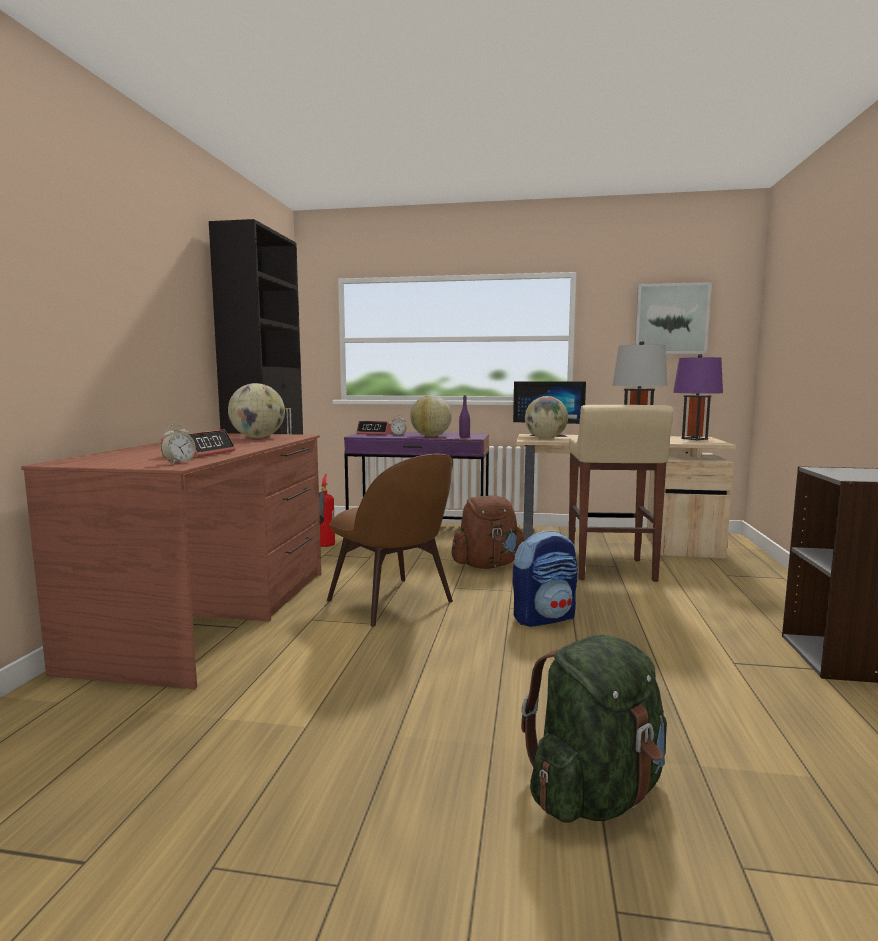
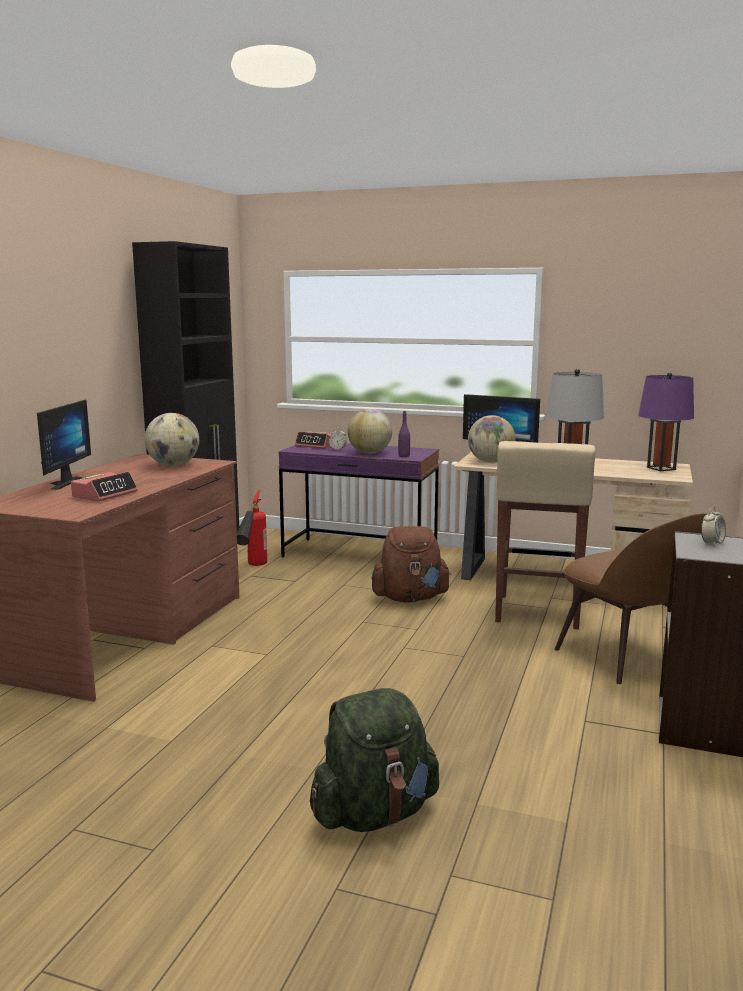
camera: 10 degrees right, 5 degrees up
(141, 449) = (60, 483): none -> monitor
(179, 462) = (81, 508): alarm clock -> alarm clock (712, 543)
(393, 602) = (294, 633): brown chair -> brown chair (626, 657)
(544, 618) = (431, 660): backpack -> none
(671, 319) = (652, 324): picture -> none

